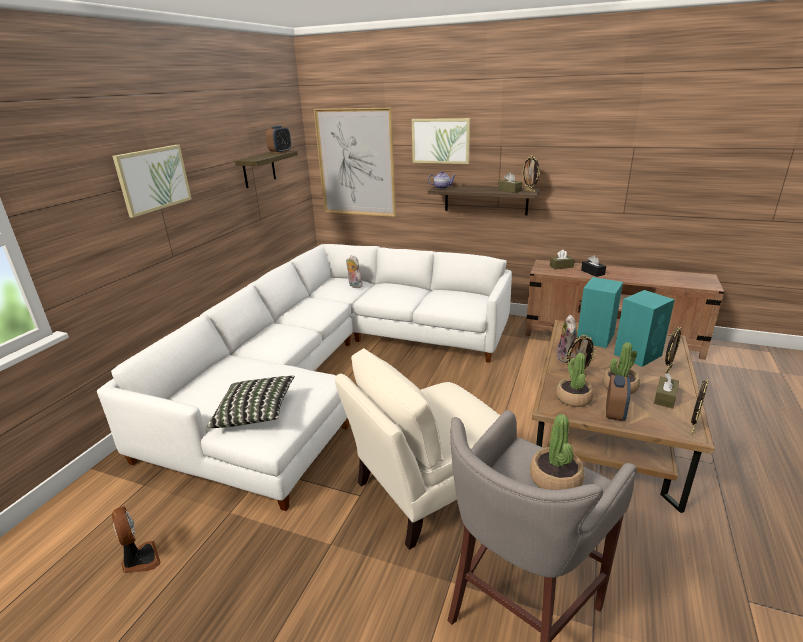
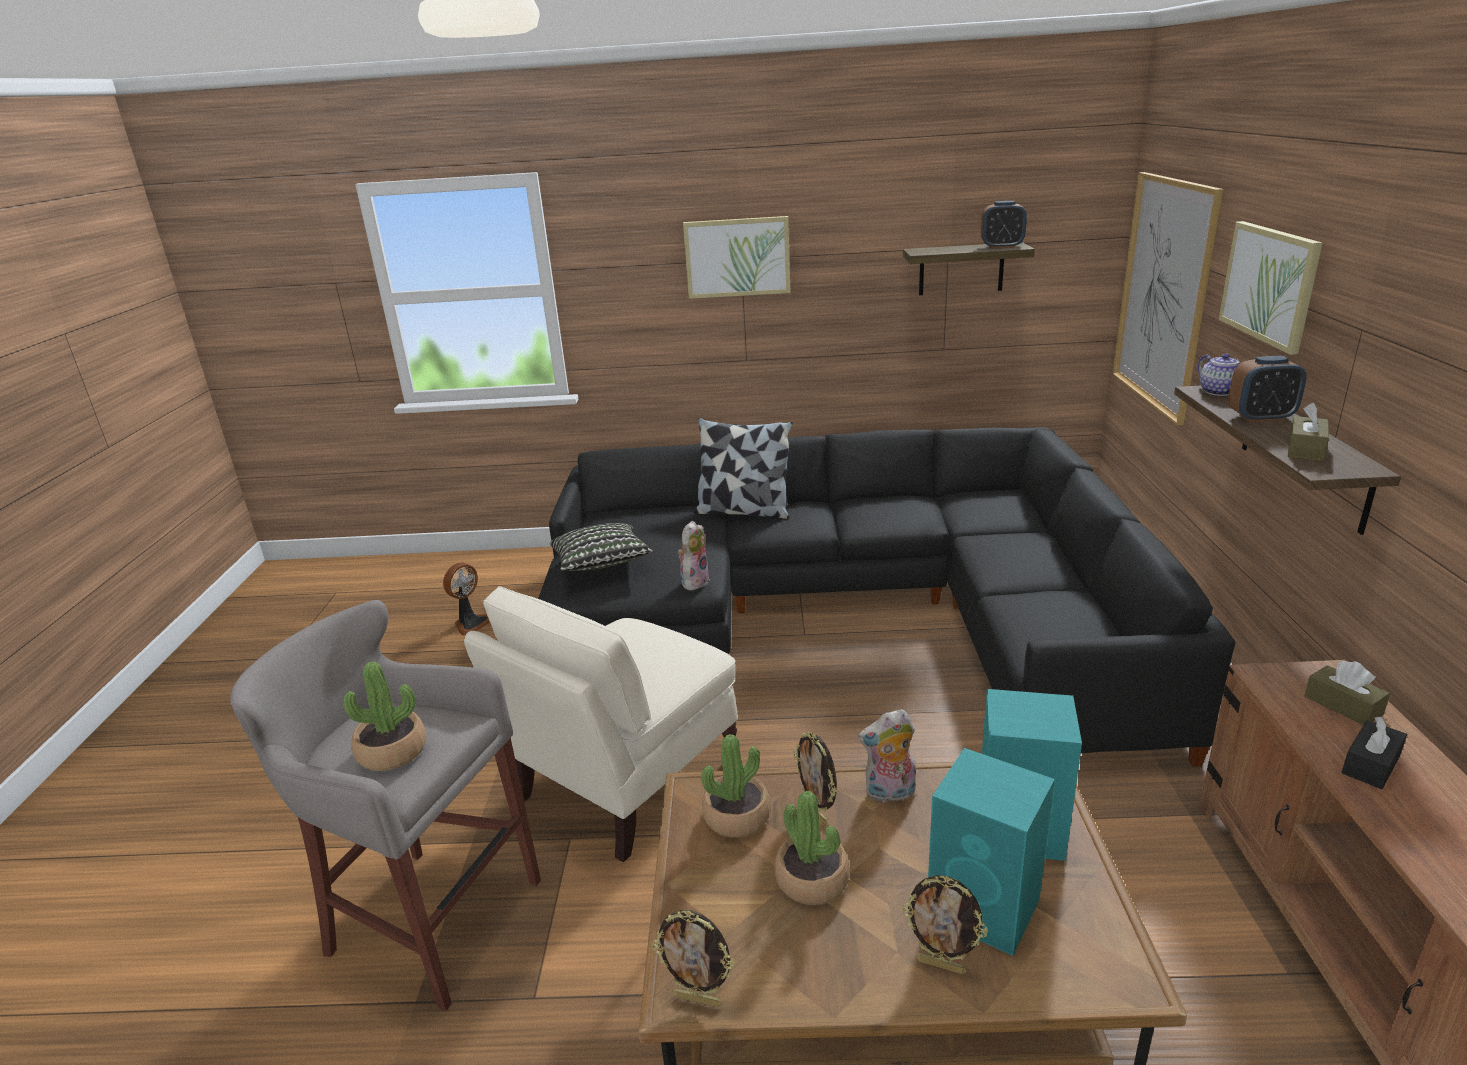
camera: 70 degrees right, 0 degrees up
(252, 347) = (743, 511): none -> pillow
(331, 368) = (856, 611): white sofa -> black sofa
(354, 286) = (1006, 516): plush toy -> plush toy (694, 581)
(426, 489) = (624, 780): beige armchair -> beige armchair turned 90 degrees counterclockwise
(529, 191) = (1337, 469): picture frame -> none
(615, 413) = (709, 876): alarm clock -> alarm clock (1260, 418)
(665, 397) = (804, 956): brown tissue box -> none

